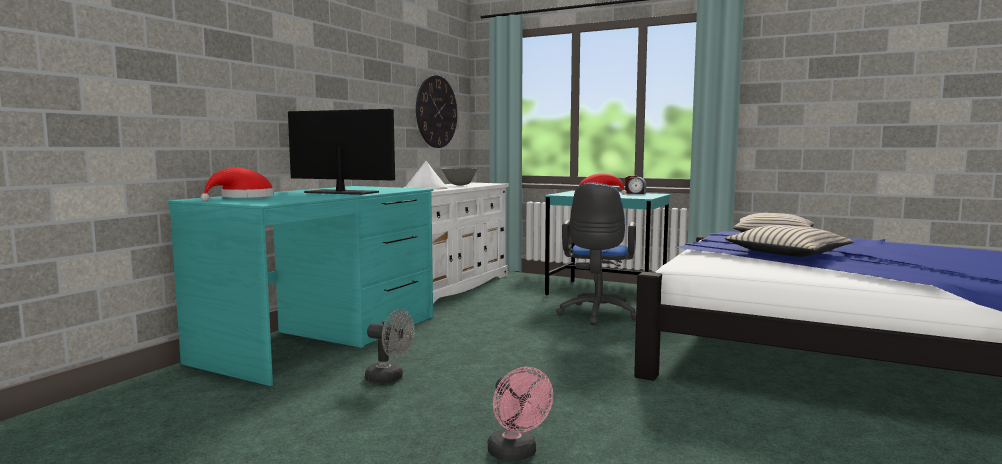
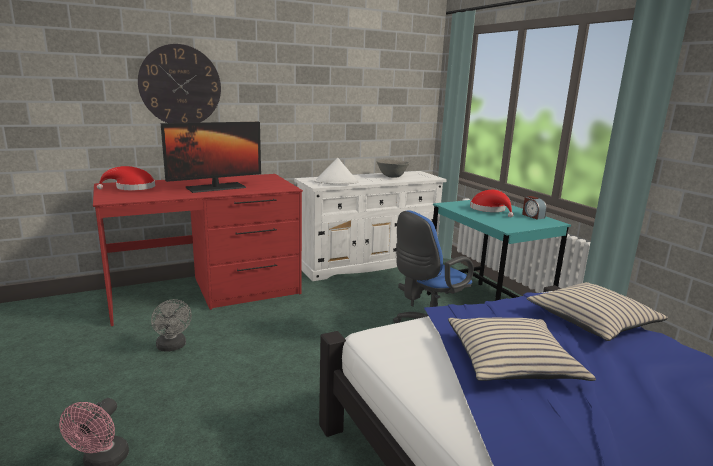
camera: 35 degrees right, 10 degrees up
(323, 338) = (206, 292): turquoise desk -> red desk
(341, 192) = (216, 187): monitor -> monitor turned 90 degrees clockwise
(436, 112) = (387, 107): wall clock -> wall clock (180, 85)

